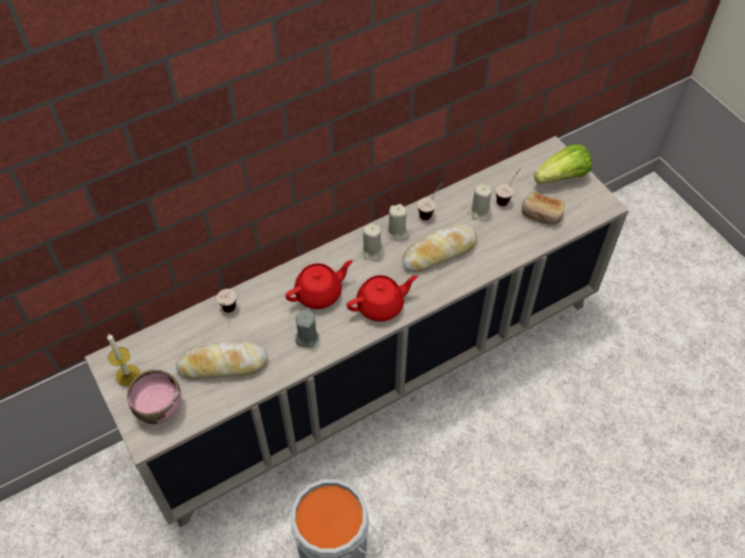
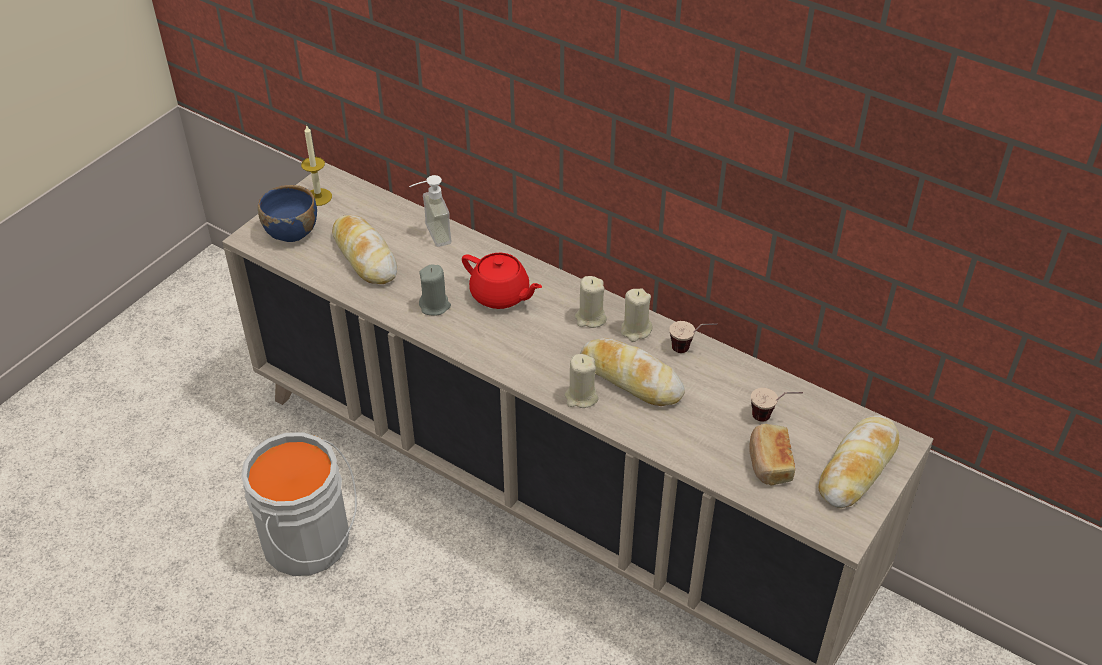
camera: 65 degrees right, 10 degrees down
(158, 407) = (291, 231): pink bowl -> blue bowl
(227, 314) = (430, 236): cup -> soap dispenser
(381, 305) = (515, 352): red teapot -> none
(480, 212) = (725, 398): beige candle -> beige candle (581, 397)
(562, 177) = (857, 467): lettuce -> bread

